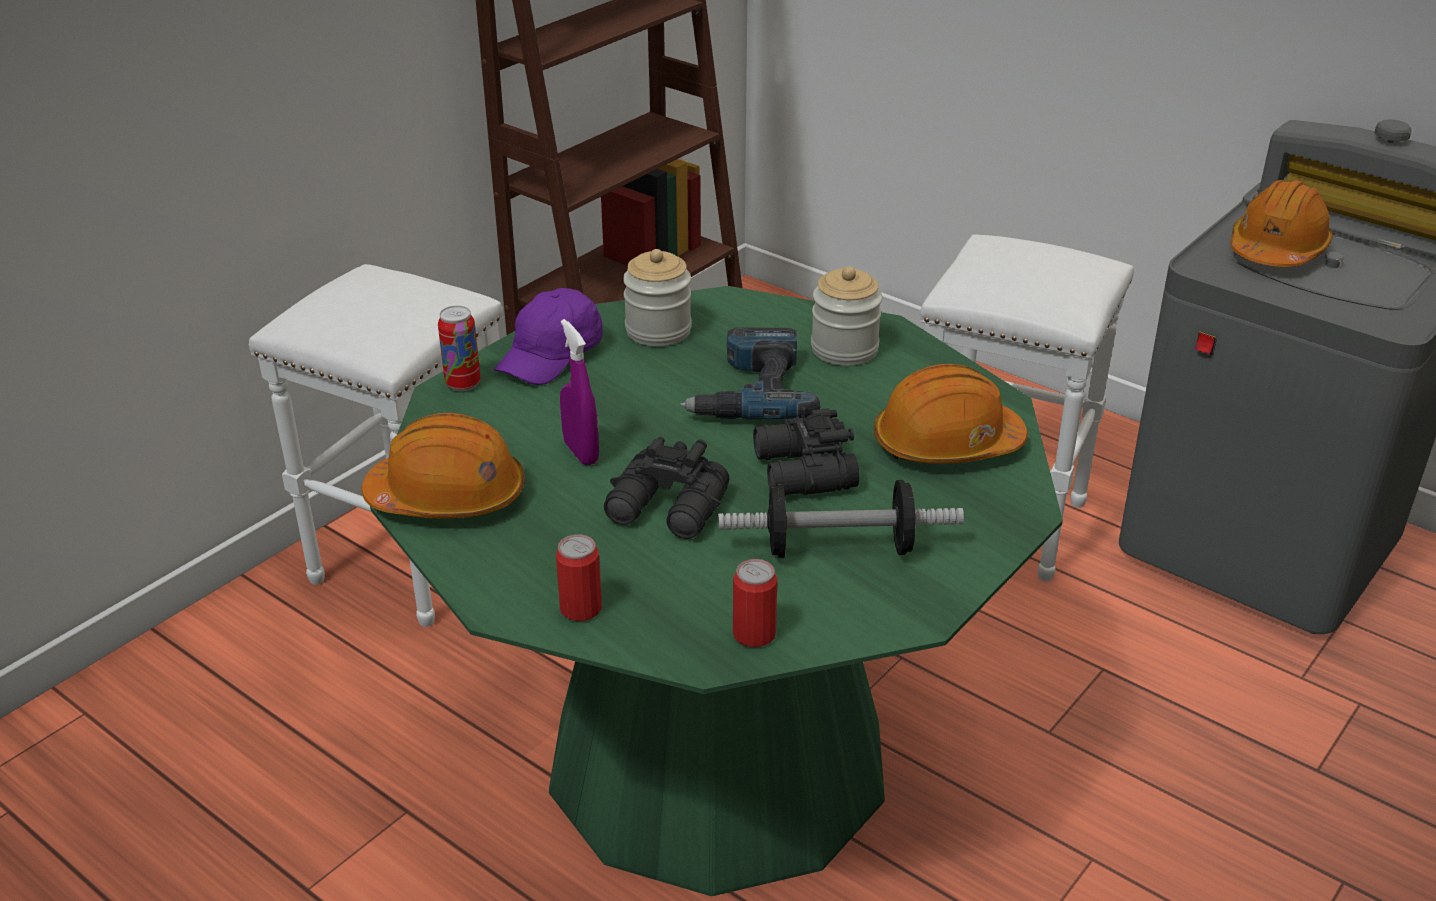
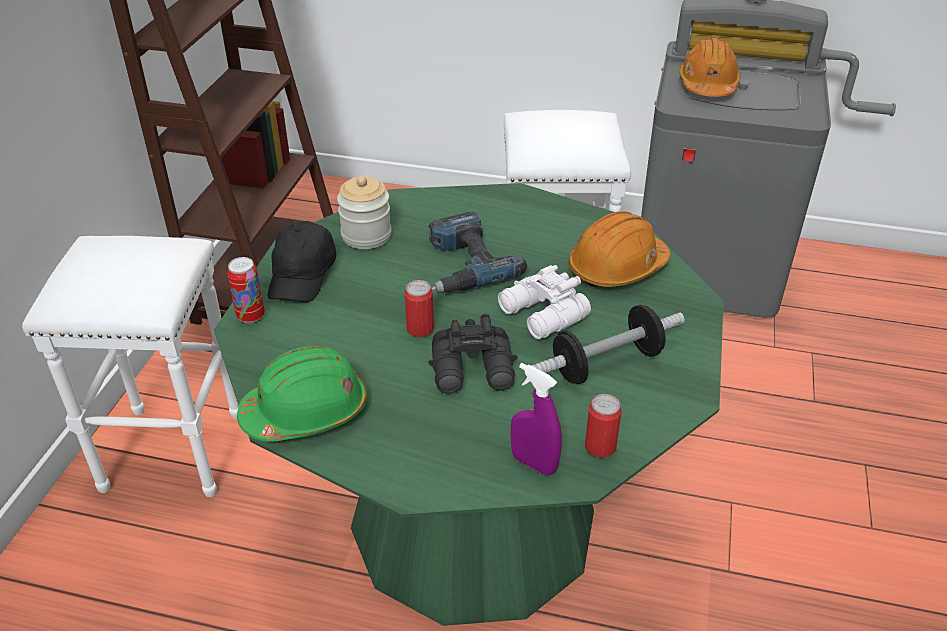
camera: 25 degrees left, 5 degrees up
(448, 497) = (306, 412): orange hard hat -> green hard hat
(552, 356) = (303, 275): purple cap -> black cap
(580, 608) = (469, 469): can -> can (420, 329)
(581, 453) = (380, 346): purple spray bottle -> purple spray bottle (534, 464)
(802, 473) = (542, 315): black binoculars -> white binoculars
(844, 349) = (503, 217): jar -> none

